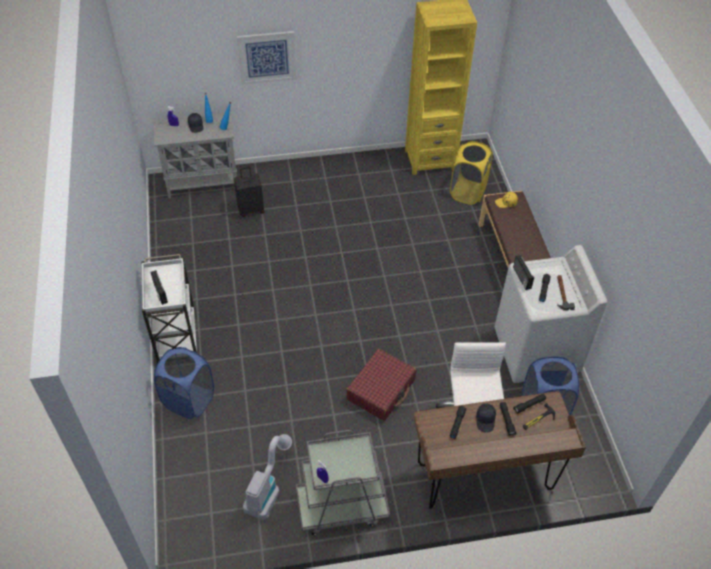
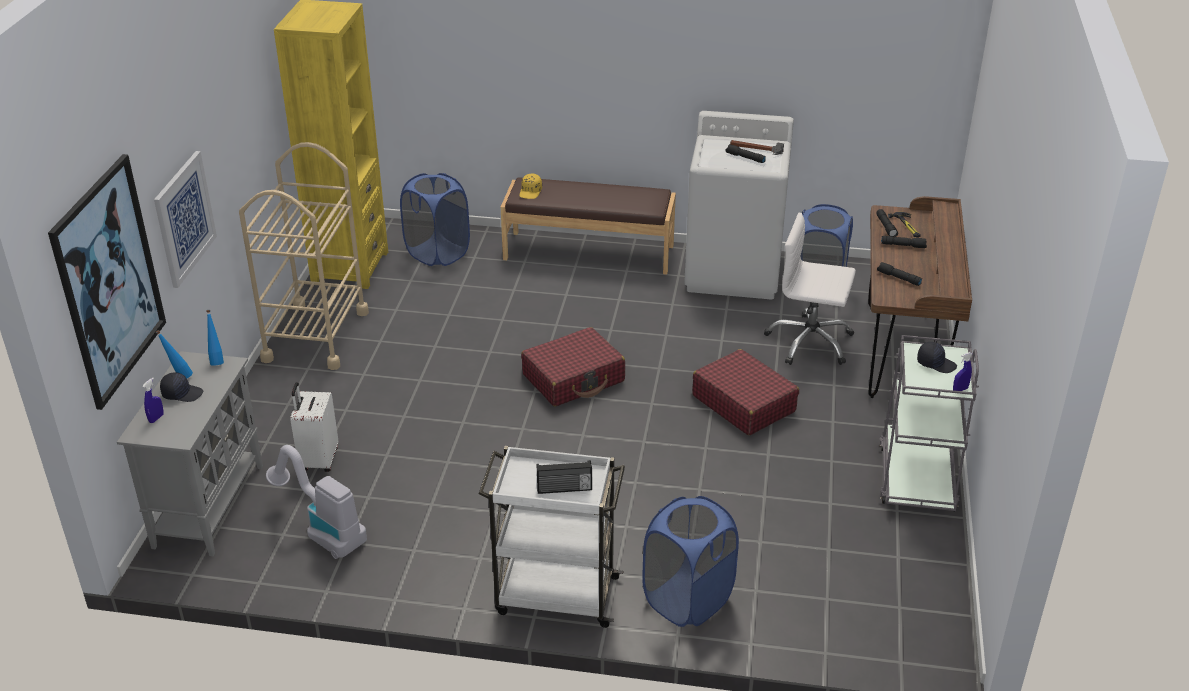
camera: 70 degrees left, 15 degrees down
(177, 53) = (109, 281): none -> picture
(251, 209) = (318, 460): black suitcase -> white suitcase
(268, 488) = (872, 541): vacuum cleaner -> vacuum cleaner (322, 530)
(356, 170) = (316, 336): none -> beige cart
(368, 295) = (574, 378): none -> red suitcase
(467, 192) = (437, 253): yellow laundry basket -> blue laundry basket
(485, 420) = (899, 258): black cap -> black cap (936, 363)
(521, 278) = (720, 166): radio -> none

